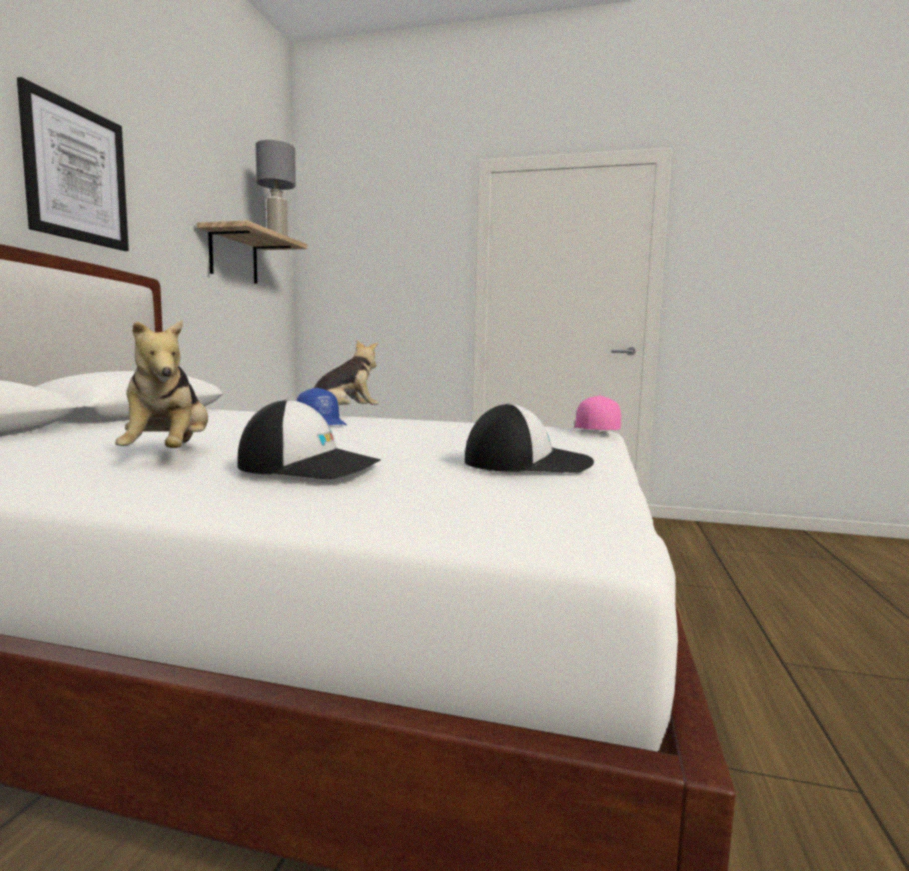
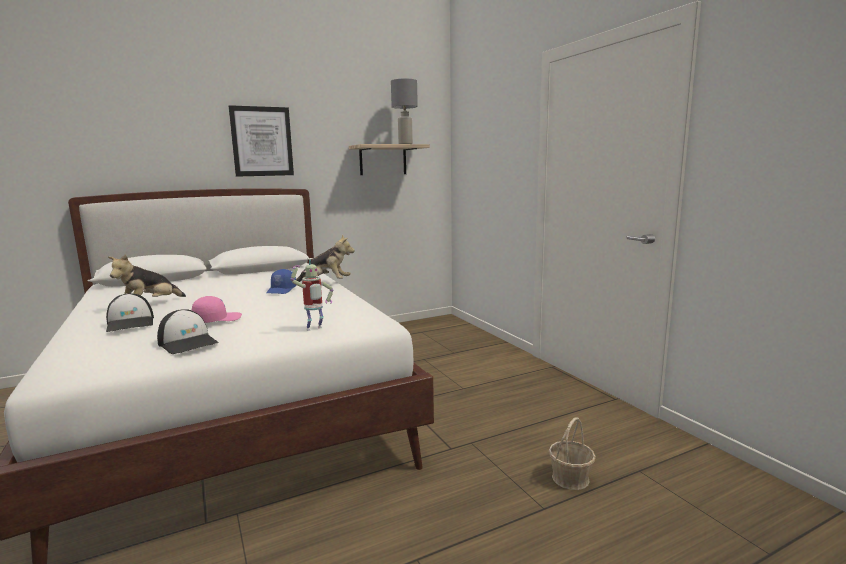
camera: 50 degrees right, 5 degrees up
(573, 437) = (314, 329): none -> toy robot
(594, 431) = (368, 326): pink cap -> pink cap (217, 319)
(702, 567) = (570, 478): none -> basket

